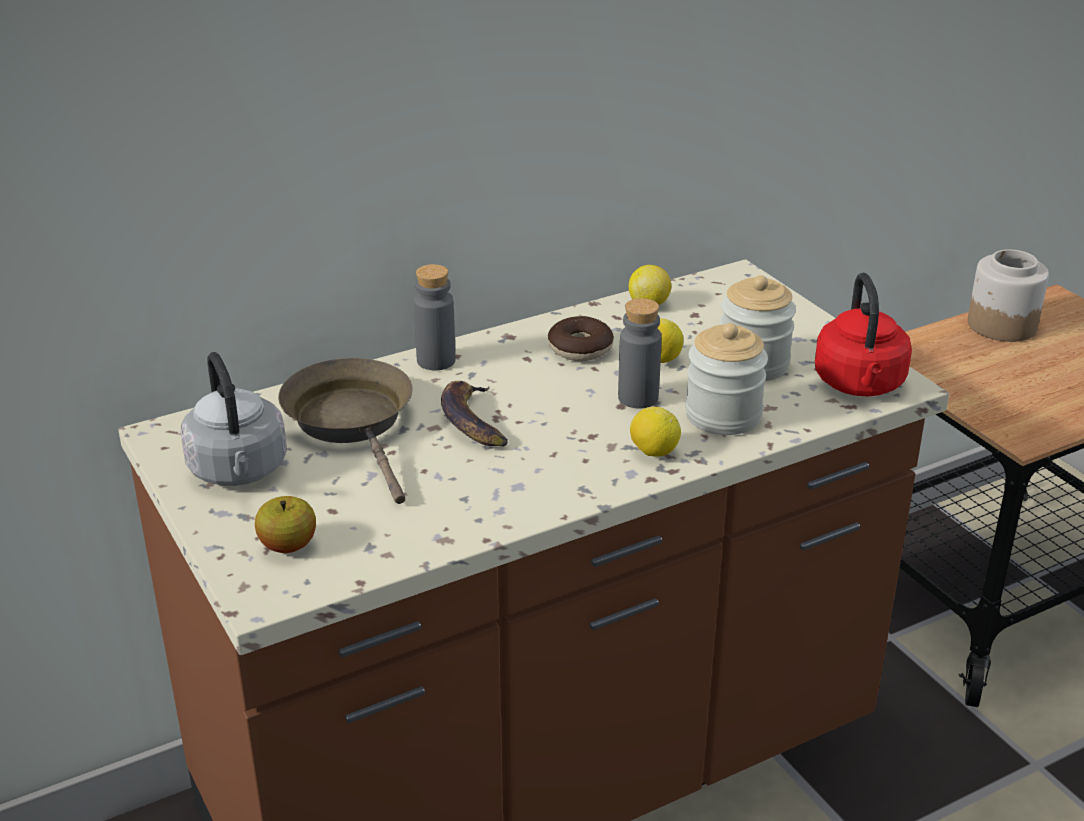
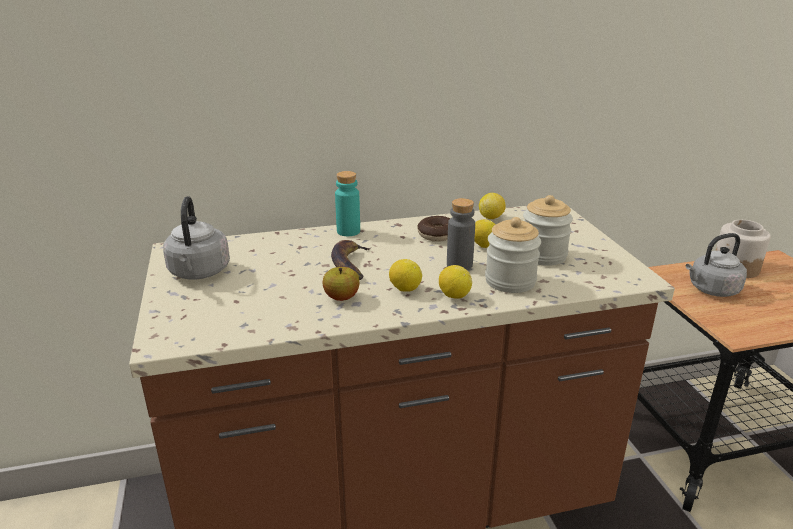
camera: 15 degrees right, 5 degrees down
(288, 546) = (196, 316): apple -> apple (341, 297)
(353, 423) = (280, 256): brown frying pan -> none
(436, 361) = (348, 231): grey bottle -> turquoise bottle
(577, 452) = (404, 289): none -> lemon
(860, 385) = (611, 275): red kettle -> none
(975, 369) = (711, 290): none -> grey kettle

